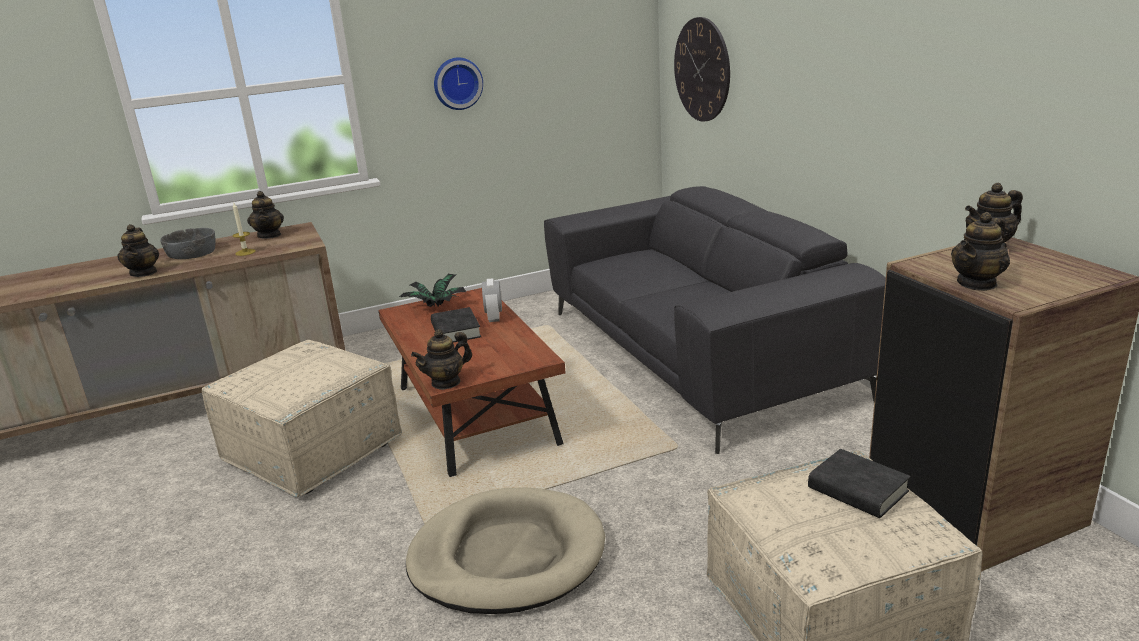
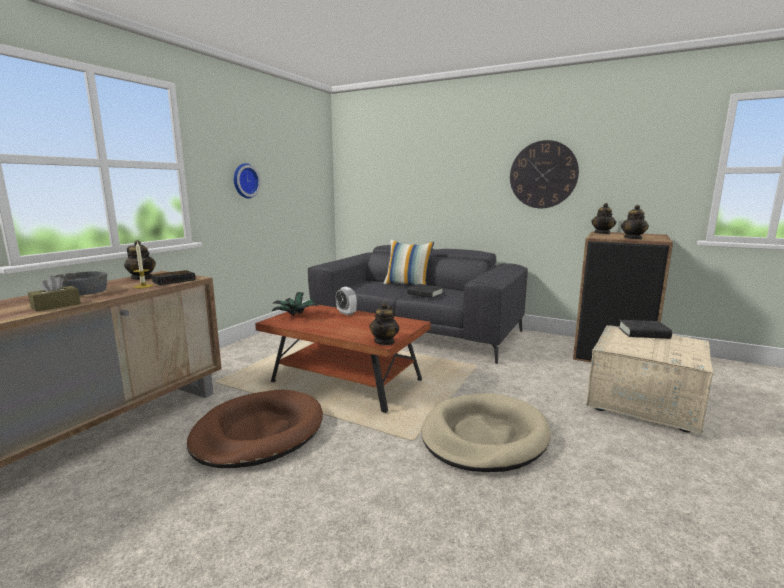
camera: 40 degrees left, 10 degrees down
(144, 273) = (56, 306): teapot -> brown tissue box
(284, 246) = (175, 280): none -> alarm clock
(312, 452) = (258, 432): beige ottoman -> brown dog bed
(456, 331) = (336, 322): black book -> black book (425, 294)
(686, 272) = (408, 285): none -> pillow
(702, 70) = (374, 184): wall clock -> wall clock (543, 174)

